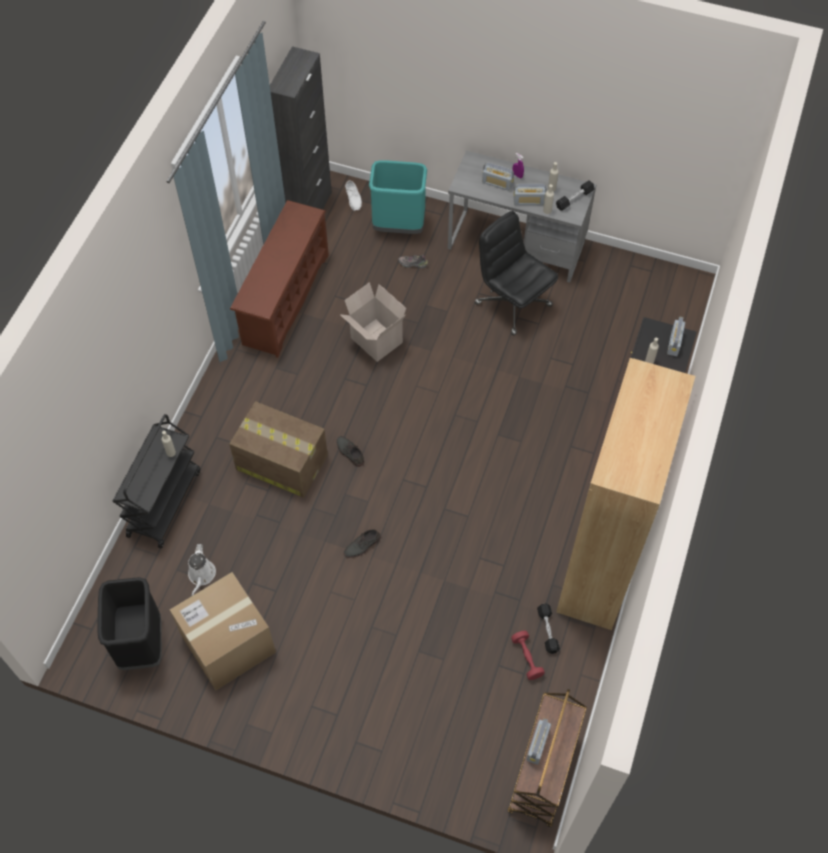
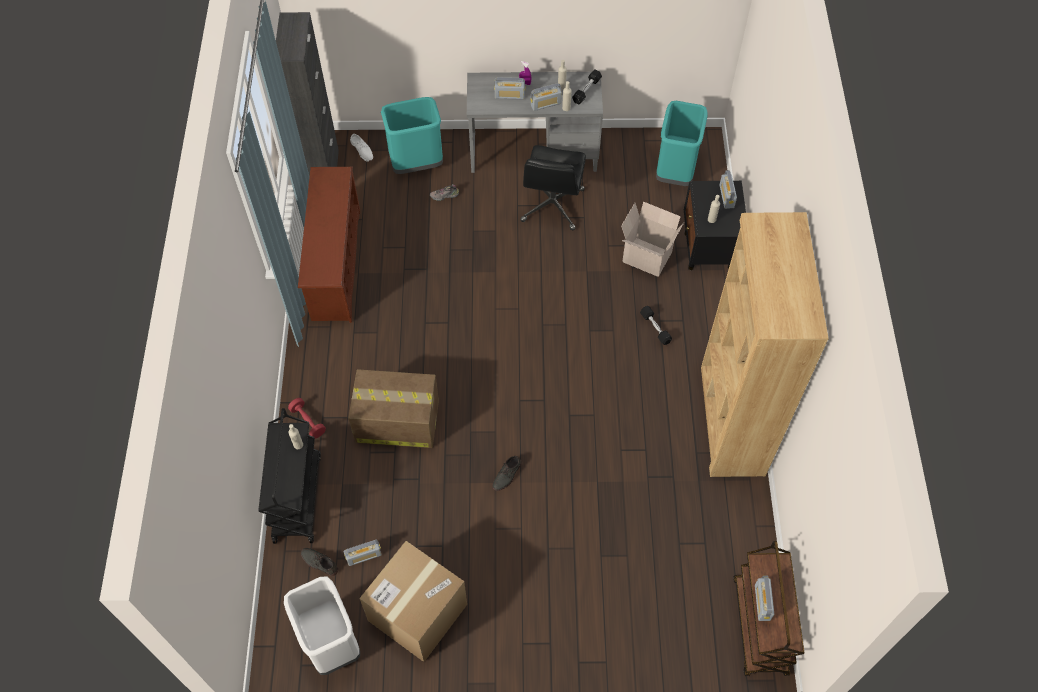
camera: 20 degrees left, 0 degrees up
(142, 644) = (332, 643): black trash can -> white trash can
(201, 576) = (364, 556): white watering can -> radio
(349, 452) = (458, 391): grey shoe -> grey shoe (319, 562)
(374, 340) = (438, 278): cardboard box -> cardboard box (645, 258)
(512, 304) = (552, 206): black office chair -> black office chair turned 105 degrees counterclockwise
(527, 658) = (701, 527): red dumbbell -> red dumbbell (308, 421)
(547, 630) = (709, 496): black dumbbell -> black dumbbell (655, 328)
(649, 306) = (675, 172): none -> turquoise trash can

